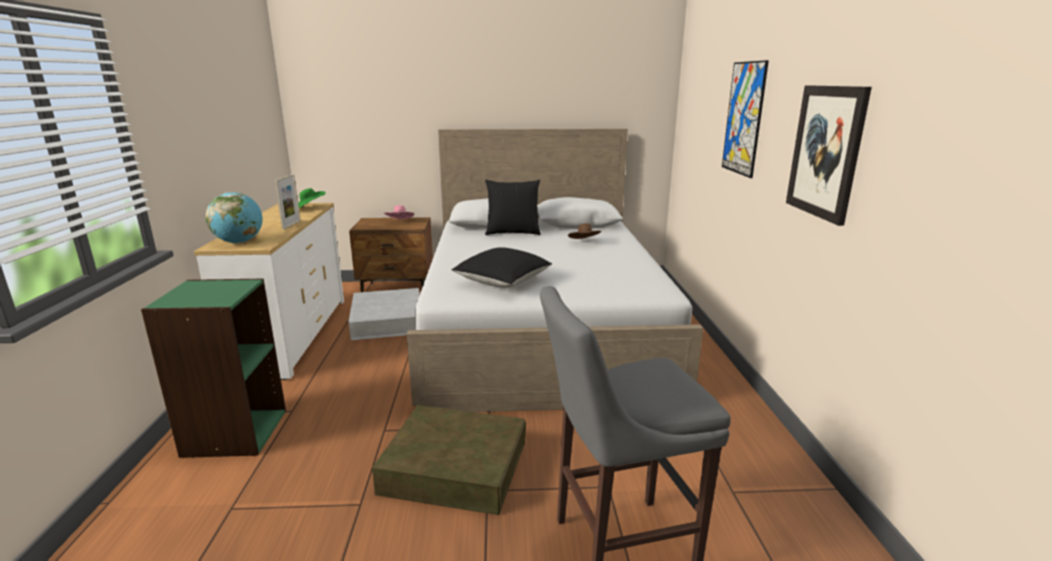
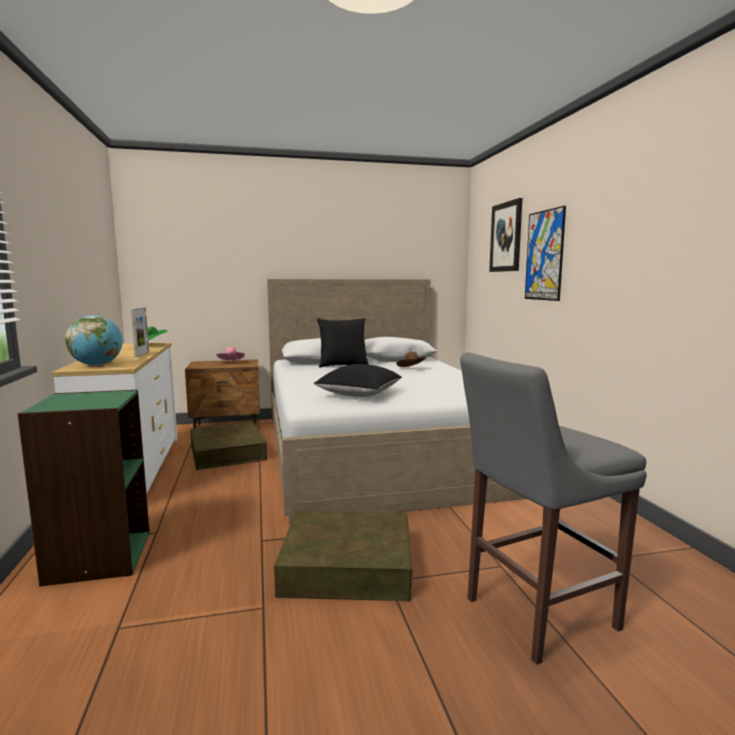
camera: 10 degrees left, 10 degrees down
(388, 321) = (227, 452): white storage box -> brown storage box
(826, 152) = (637, 262): picture -> picture (506, 237)

